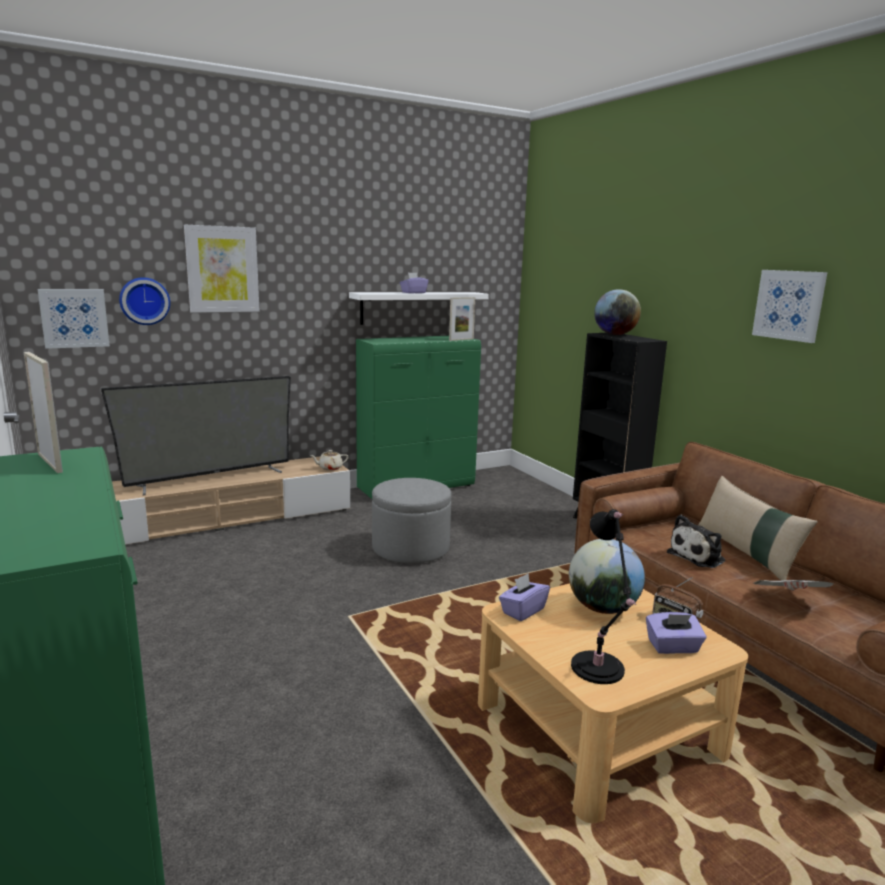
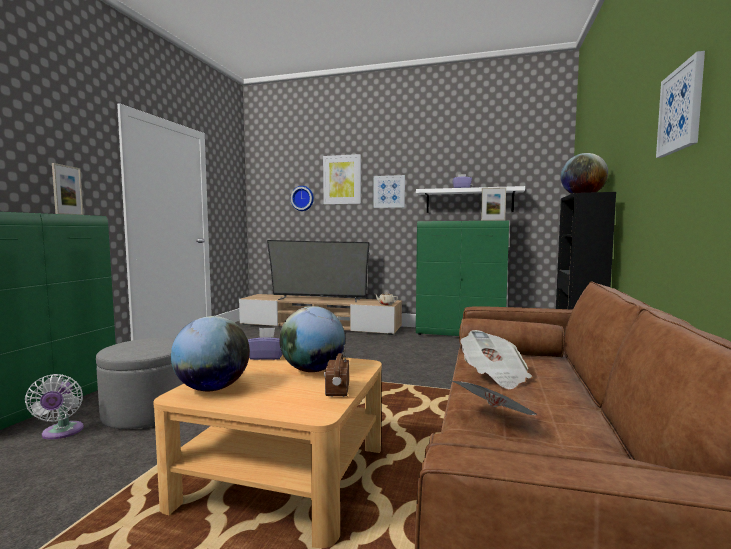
camera: 45 degrees right, 10 degrees down
(74, 318) = (272, 207): picture -> picture (389, 191)
(263, 852) = (61, 433): none -> white fan
(410, 548) = (388, 357): grey ottoman -> grey ottoman (148, 412)
(598, 671) = (212, 388): black table lamp -> globe
(673, 647) = (289, 399): purple tissue box -> none
(698, 556) = (494, 376): plush toy -> newspaper
(746, 553) = (563, 389): beige pillow -> none

